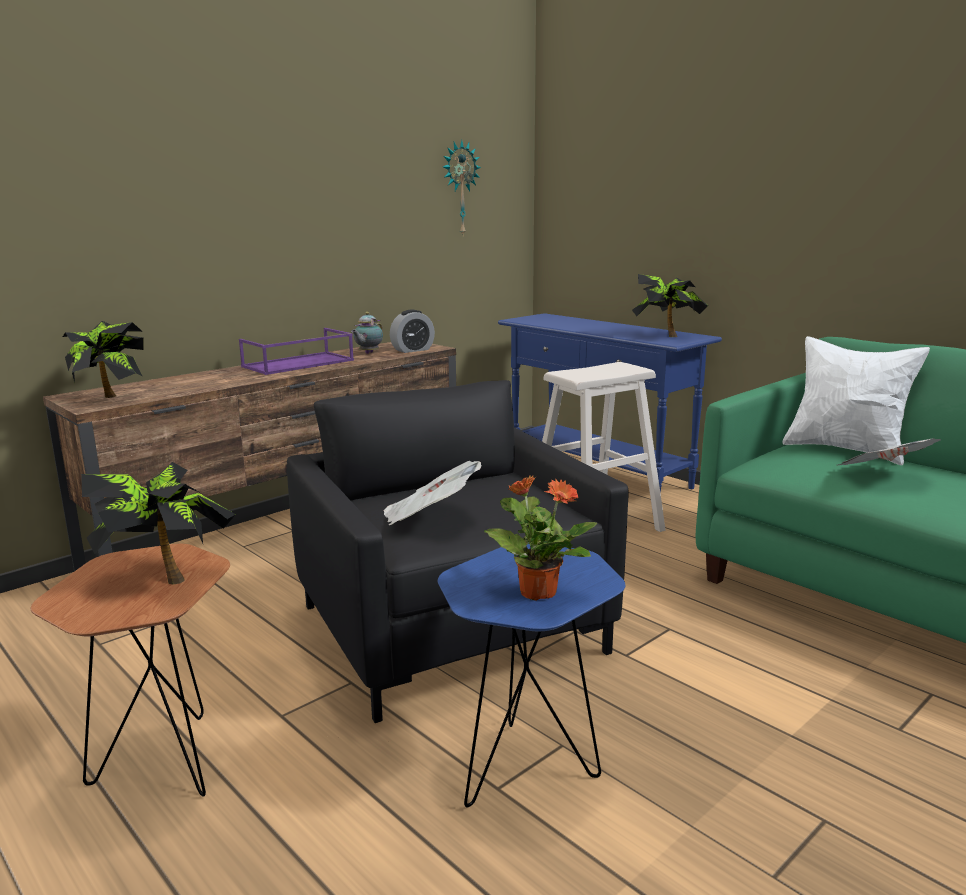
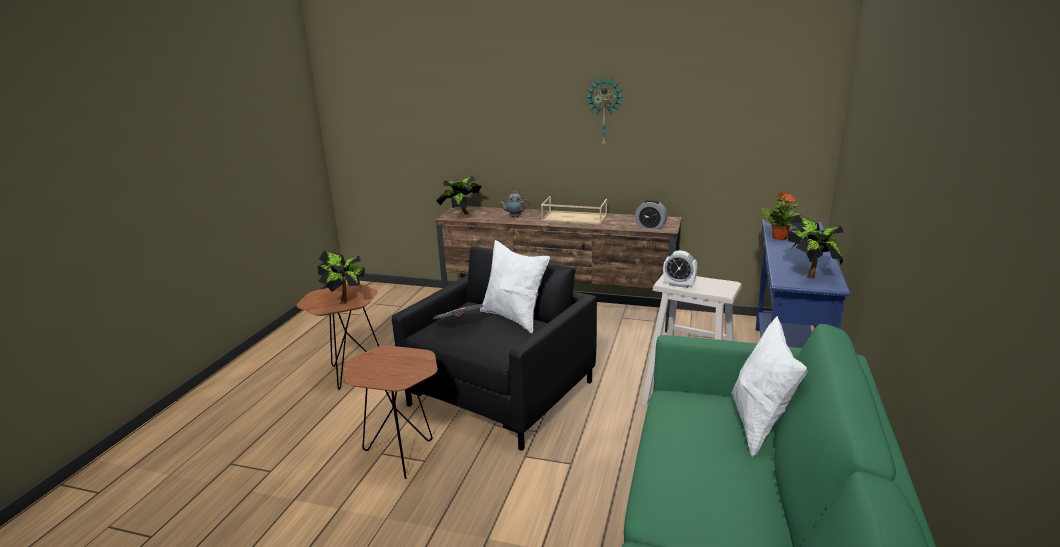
camera: 60 degrees right, 5 degrees up
(298, 364) = (573, 218): purple tray -> beige tray
(368, 353) = (623, 221): teapot -> teapot (514, 217)
(459, 188) = (749, 111): wall clock -> wall clock (604, 112)
(465, 484) = (514, 318): none -> white pillow
(529, 765) = (403, 456): blue side table -> brown side table
(537, 591) = (379, 370): potted plant -> potted plant (779, 237)
(593, 375) = (679, 284): none -> alarm clock
(883, 475) = (702, 449): newspaper -> none

